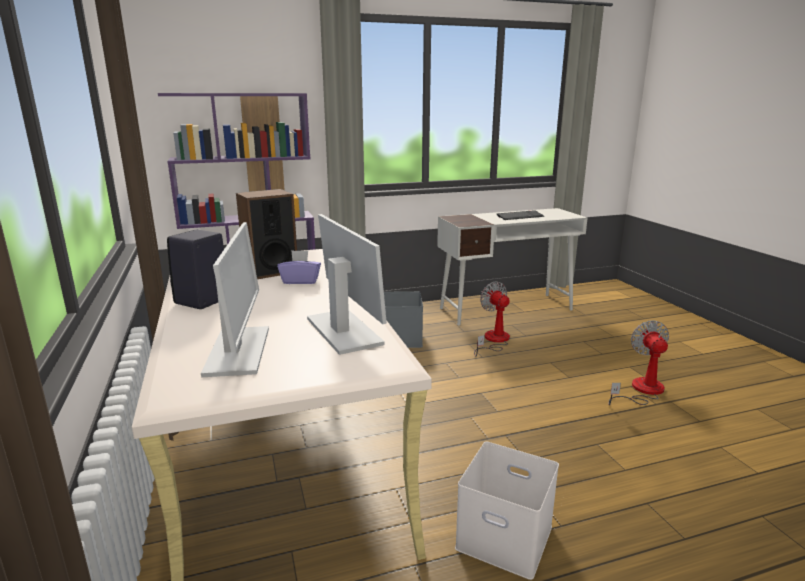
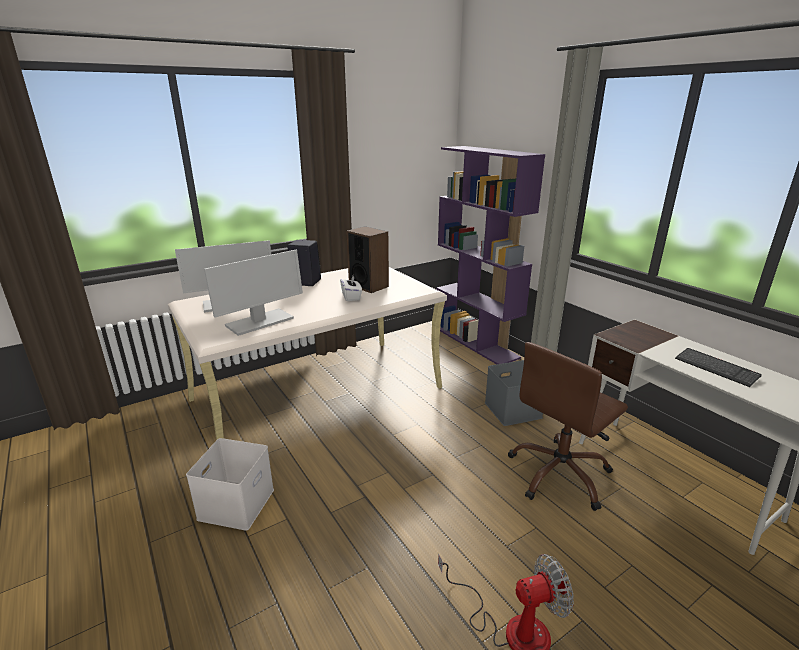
camera: 75 degrees right, 5 degrees up
(300, 281) = (351, 297): purple tissue box -> white tissue box
(493, 341) = (559, 474): fan -> brown office chair

